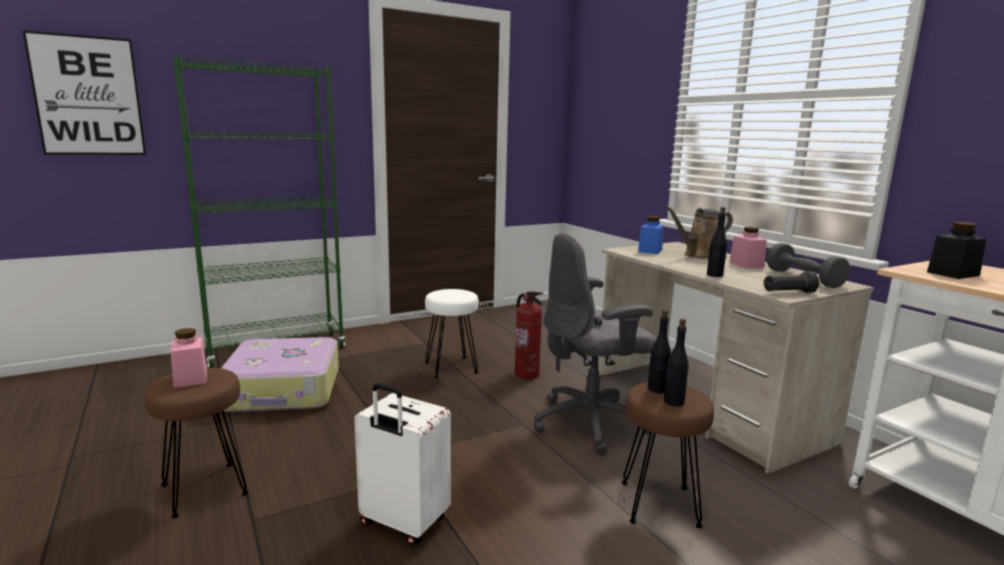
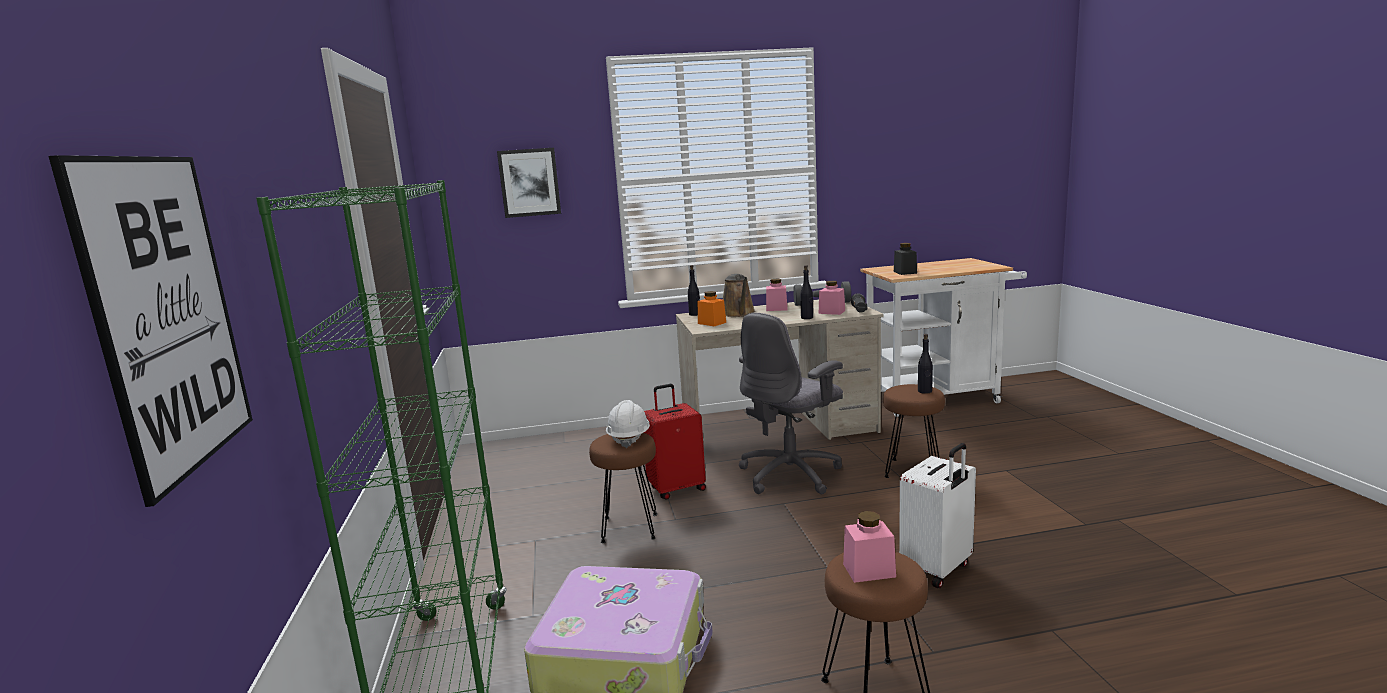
camera: 70 degrees left, 0 degrees up
(452, 367) = (630, 527): white stool -> brown stool
(456, 295) = (628, 438): none -> white hard hat
(527, 374) = (676, 489): fire extinguisher -> red suitcase
(591, 423) = (791, 474): grey office chair -> grey office chair turned 45 degrees clockwise
(623, 97) = (529, 182): none -> picture
(650, 251) = (712, 323): blue jar -> orange jar
(657, 389) = (904, 392): black bottle -> black bottle (695, 314)
(760, 282) = (831, 312): none -> pink jar

